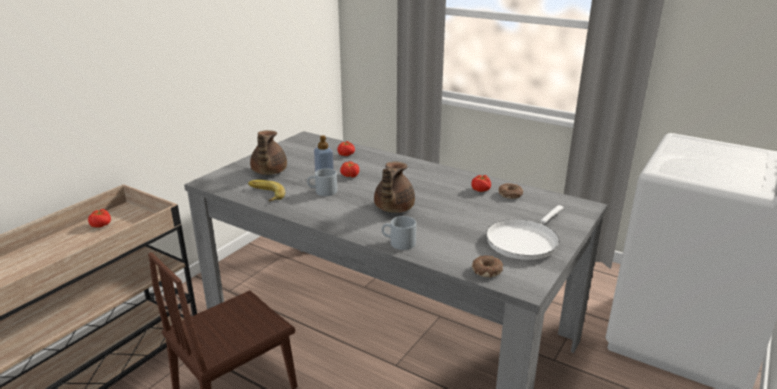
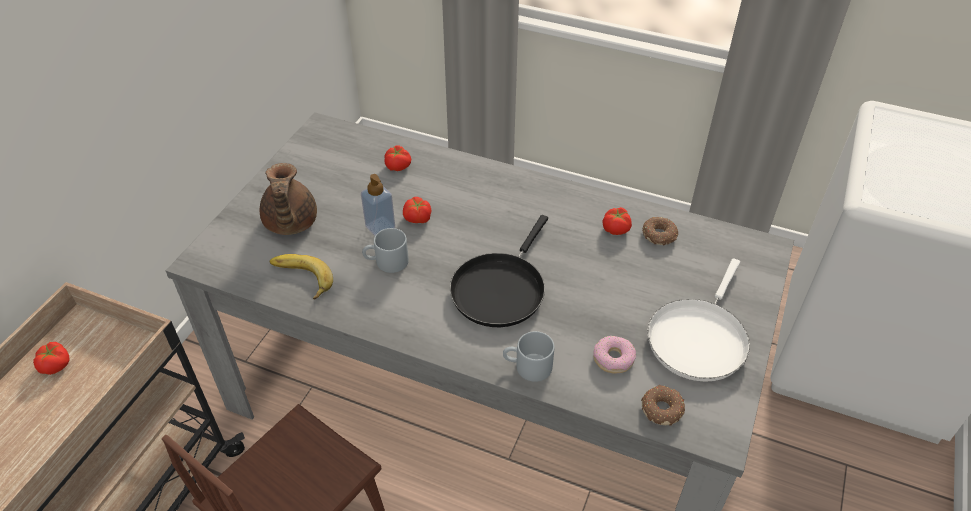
camera: 10 degrees left, 20 degrees up
(393, 208) = (500, 288): brown teapot -> black frying pan
(460, 244) = (613, 358): none -> donut

